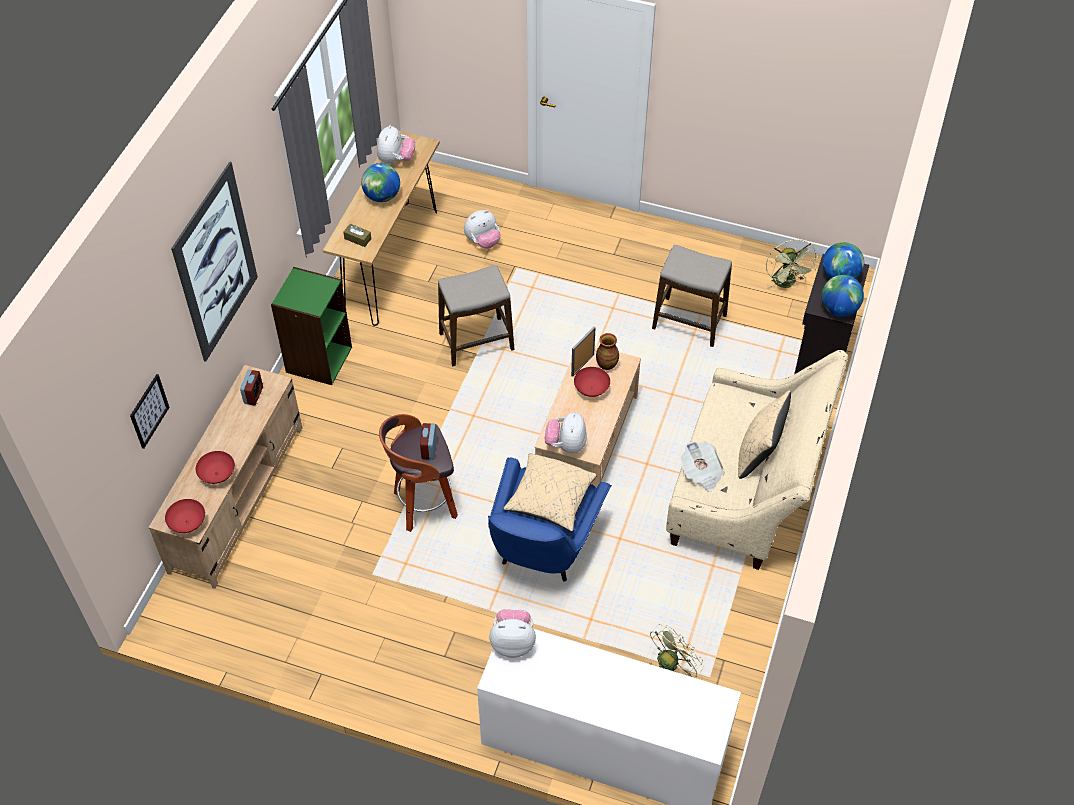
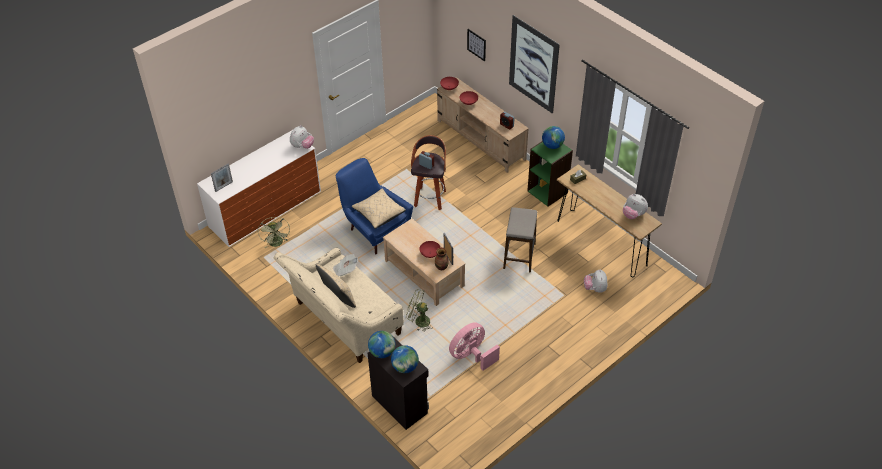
camera: 120 degrees right, 5 degrees down
(382, 196) = (605, 199): globe -> globe (552, 145)
(566, 444) = (403, 229): plush toy -> none
(689, 322) = (471, 355): stool -> pink fan
(696, 710) = (224, 186): none -> picture frame
(786, 283) = (469, 421): green fan -> green fan (419, 321)

